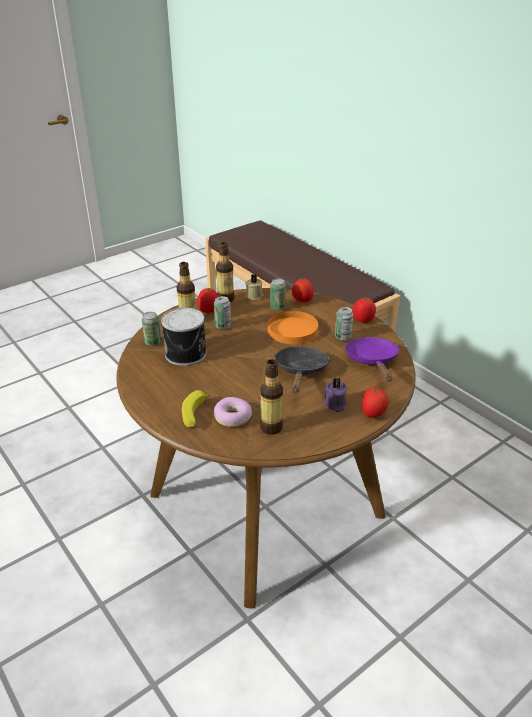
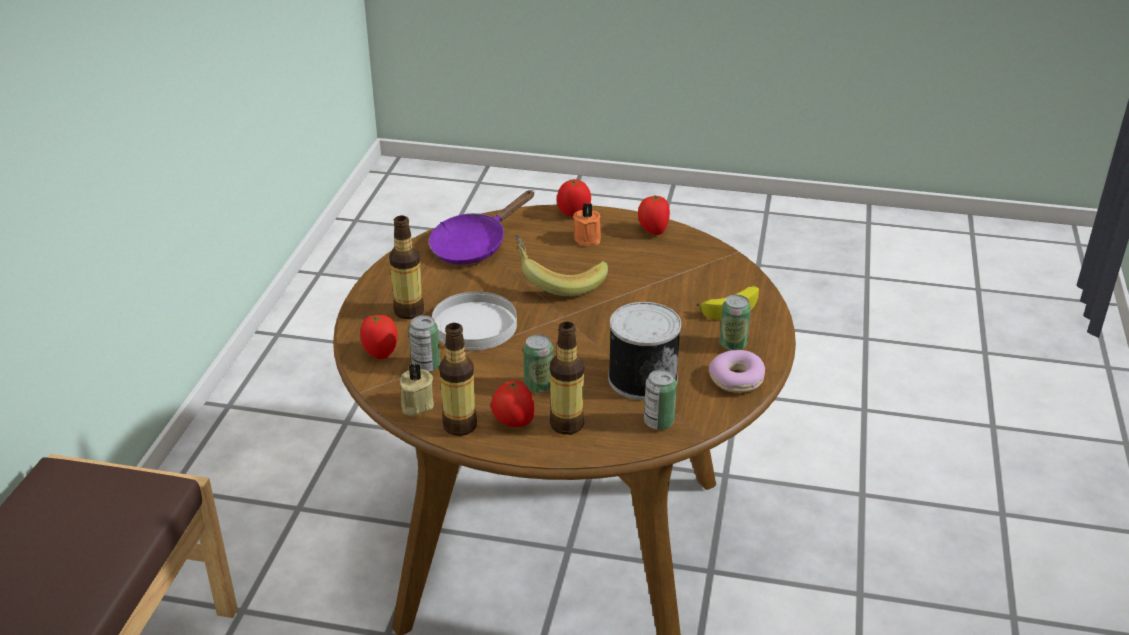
camera: 130 degrees left, 0 degrees up
(232, 417) = (699, 284): donut -> donut (736, 379)
(271, 427) = (678, 256): bottle -> bottle (409, 311)
(293, 330) = (474, 325): orange plate -> white plate
(301, 371) = (558, 280): black frying pan -> banana
(335, 404) = (588, 238): purple candle -> orange candle
(343, 337) = (444, 283): can -> can (733, 344)
(363, 320) = (381, 285): tomato -> tomato (653, 231)

